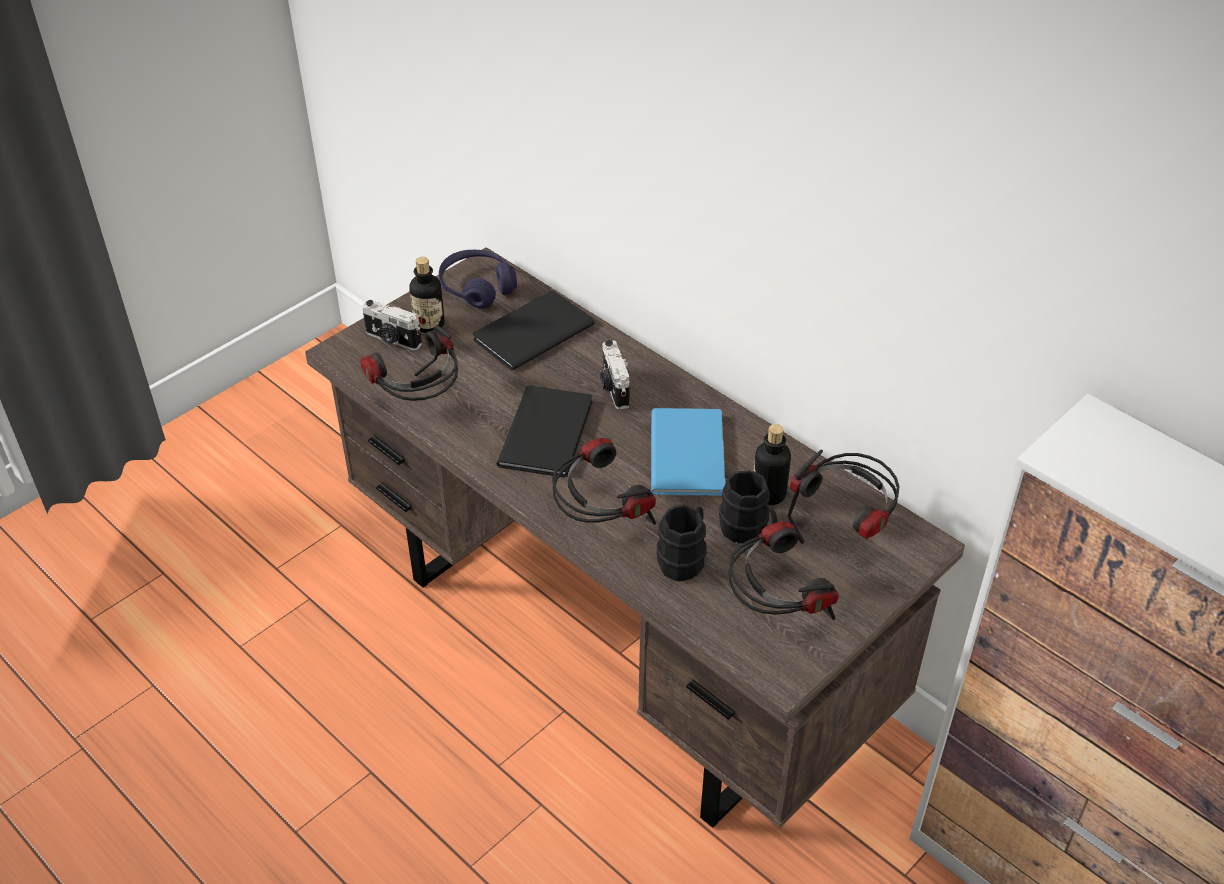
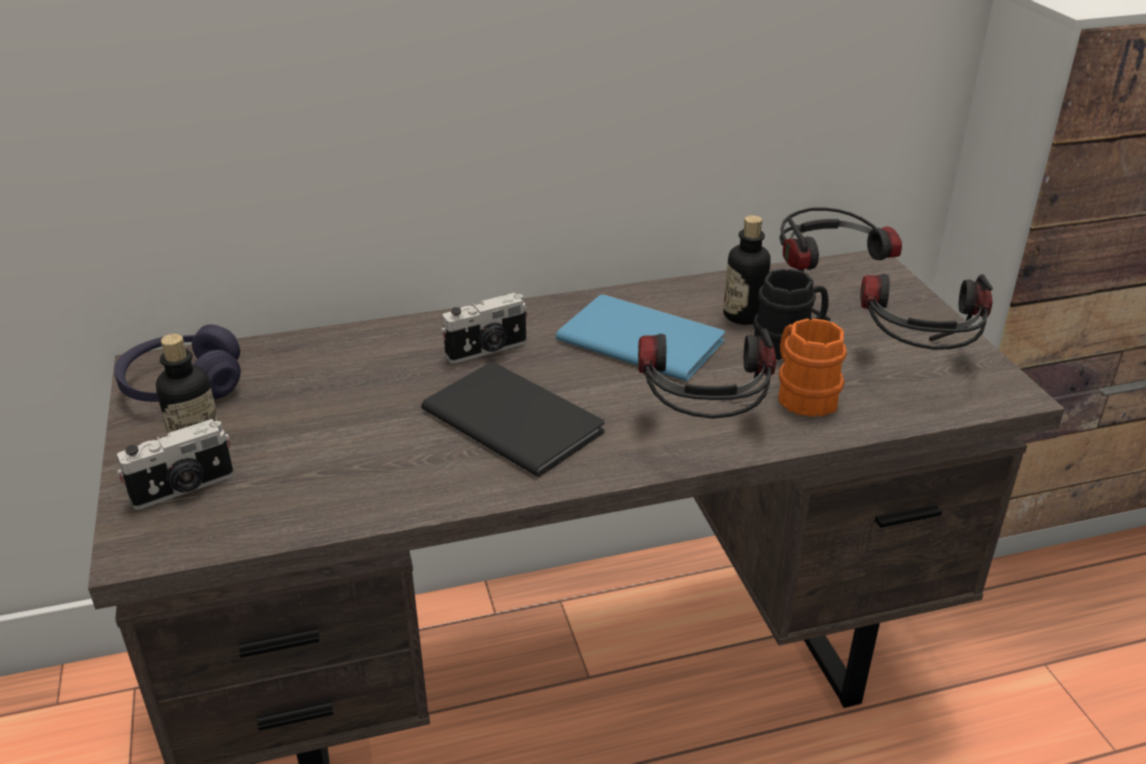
camera: 60 degrees left, 10 degrees down
(420, 404) = (345, 506): headphones -> none
(529, 332) = (319, 375): black book -> none
(613, 388) = (487, 350): camera -> camera turned 45 degrees counterclockwise
(684, 558) = (802, 395): black mug -> orange mug

